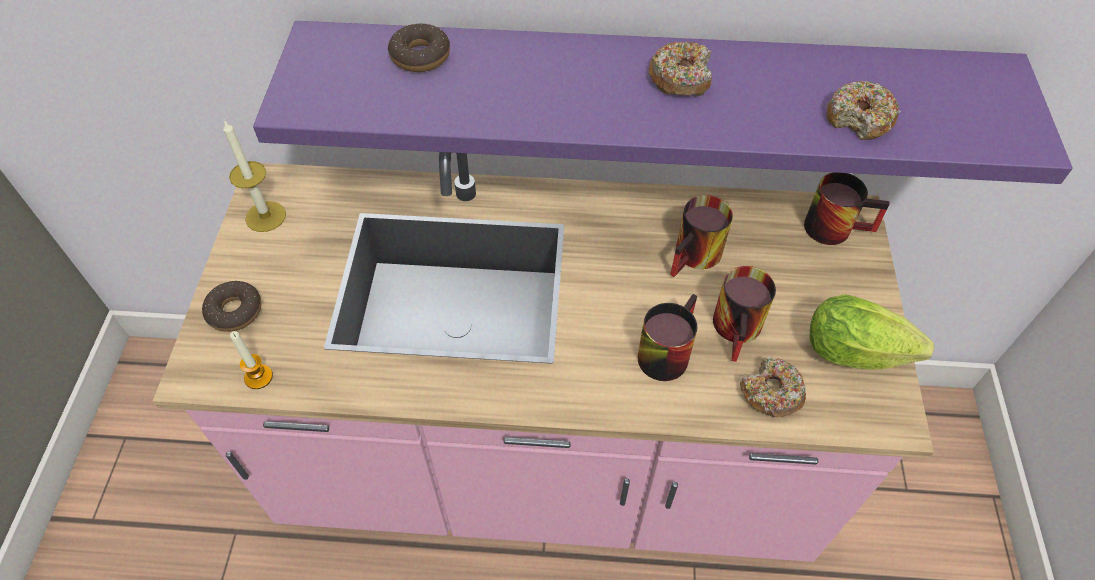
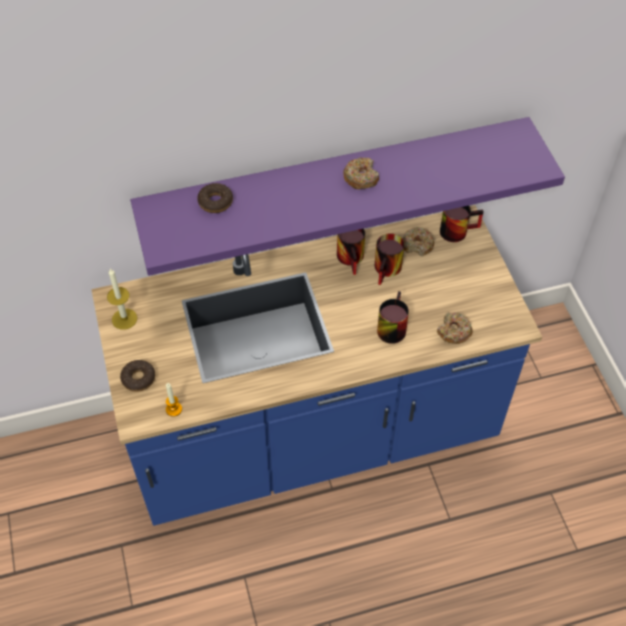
camera: 20 degrees left, 0 degrees up
(547, 464) = (313, 434): pink counter -> blue counter
(741, 330) = (427, 304): mug -> mug (353, 258)
(859, 119) = (458, 177): donut -> donut (417, 245)
(860, 354) = (492, 297): lettuce -> none

